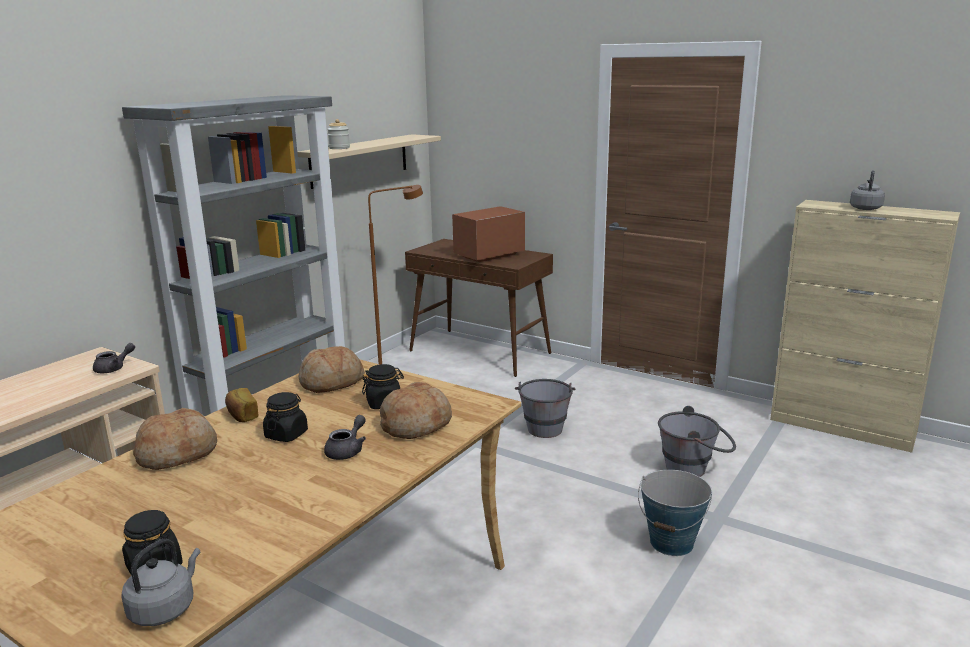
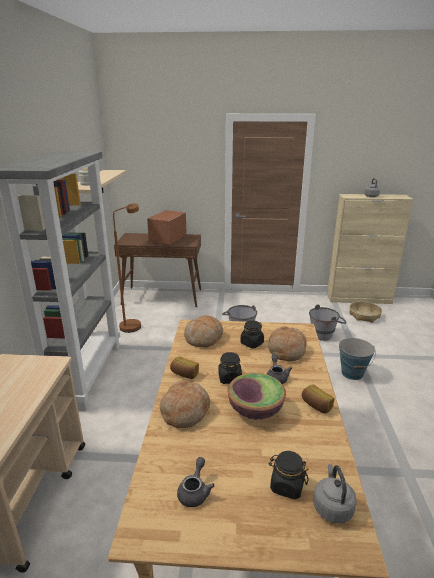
camera: 30 degrees left, 5 degrees up
(114, 368) = (40, 367): grey teapot -> grey teapot (195, 491)
(257, 478) = (255, 409): none -> bowl
(340, 499) = (316, 405): none -> bread
(817, 458) = (364, 315): none -> basket

